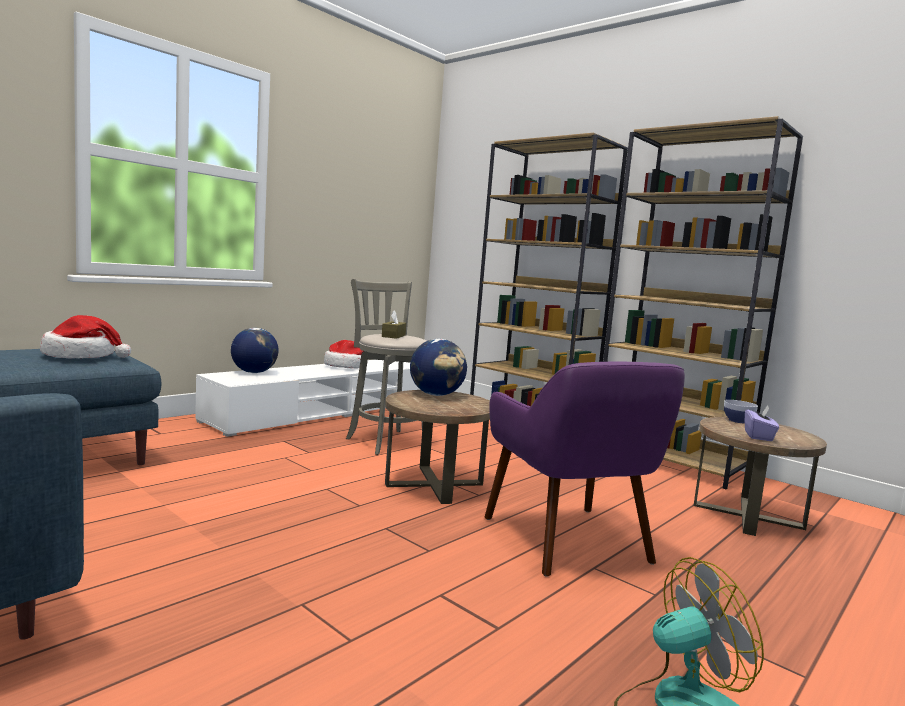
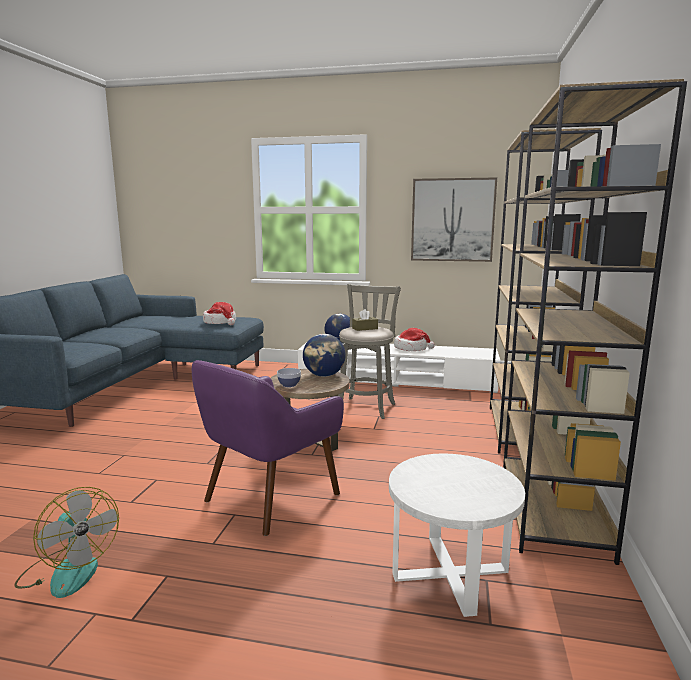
camera: 60 degrees right, 5 degrees up
(360, 208) = (452, 220): none -> picture
(738, 421) = (482, 469): bowl -> bowl (289, 385)
(747, 516) = (450, 573): brown side table -> white side table
(759, 436) = (424, 482): purple tissue box -> none

